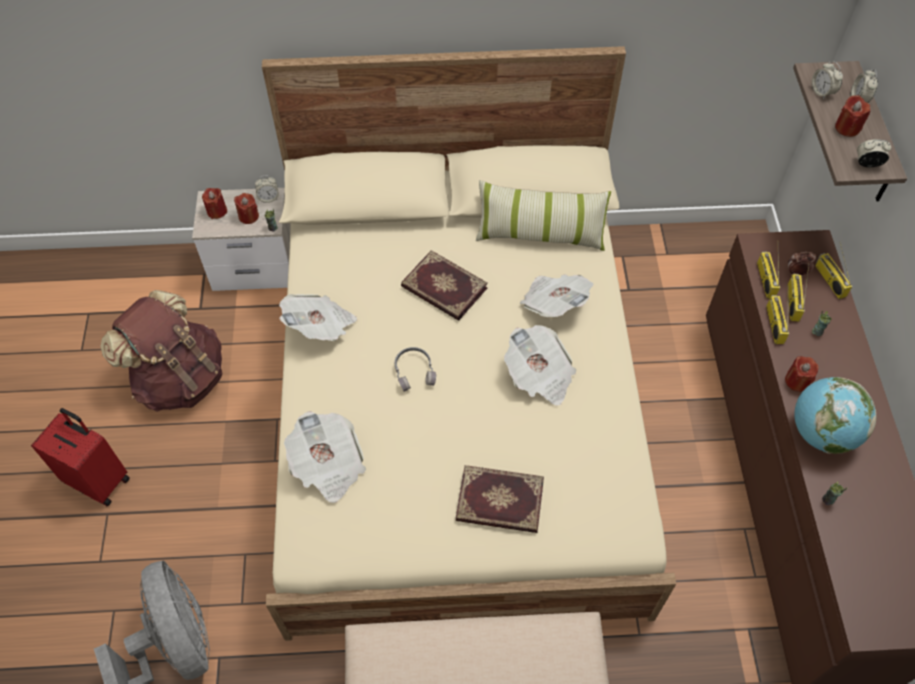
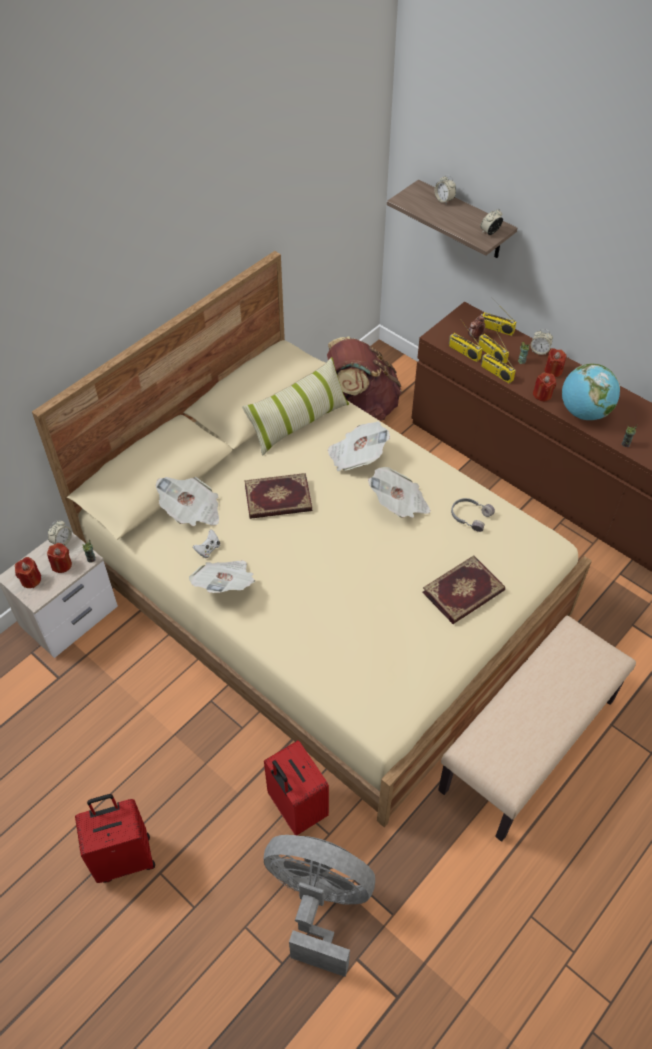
camera: 45 degrees left, 5 degrees down
(180, 378) = (102, 737): brown backpack -> brown backpack (361, 406)
(242, 559) = (296, 808): none -> red suitcase
(328, 466) = (341, 660): newspaper -> newspaper (191, 511)
(342, 286) = (208, 549): none -> white game controller
(414, 371) = (323, 561): grey headphones -> grey headphones (470, 516)
(822, 92) = (421, 208): alarm clock -> alarm clock (539, 351)
(847, 128) = (457, 219): red candle -> red candle (553, 371)

